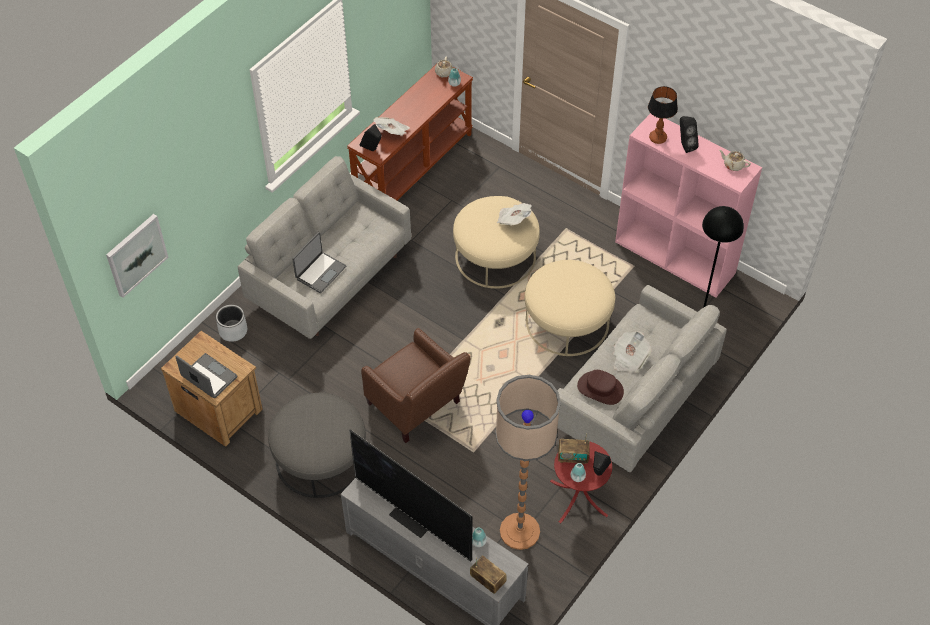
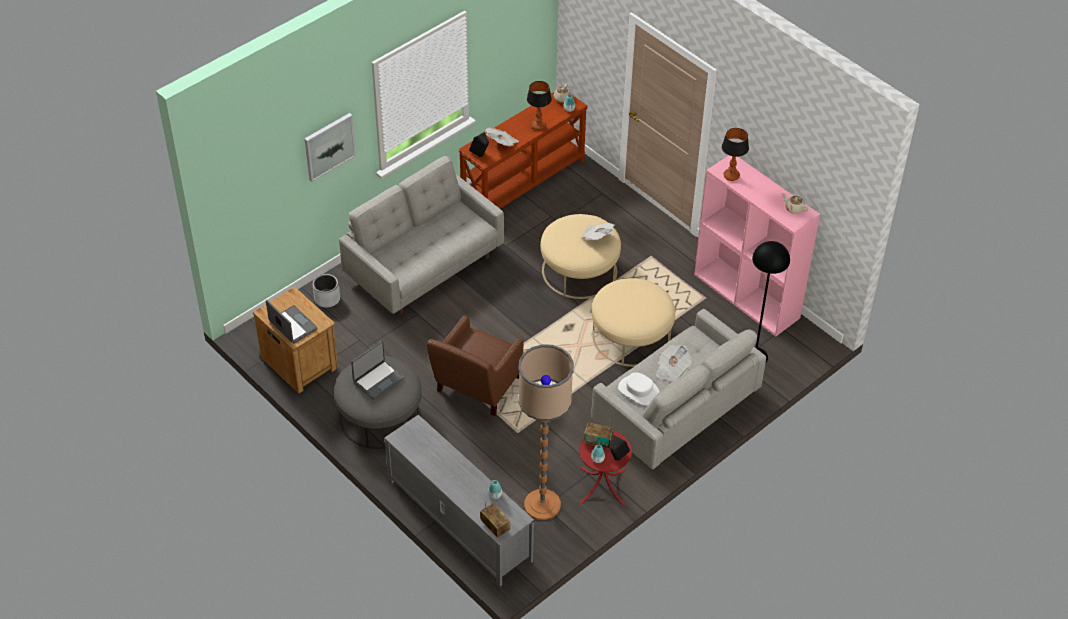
camera: 10 degrees right, 5 degrees down
(136, 254) = (247, 207): picture -> picture (329, 146)
(320, 272) = (412, 256): laptop -> laptop (378, 380)
(412, 518) = (442, 467): television -> none
(416, 408) = (475, 388): brown armchair -> brown armchair turned 60 degrees clockwise
(426, 107) = (538, 126): none -> table lamp
(600, 389) = (639, 391): brown hat -> white hat
(685, 145) = (754, 185): black speaker -> none

